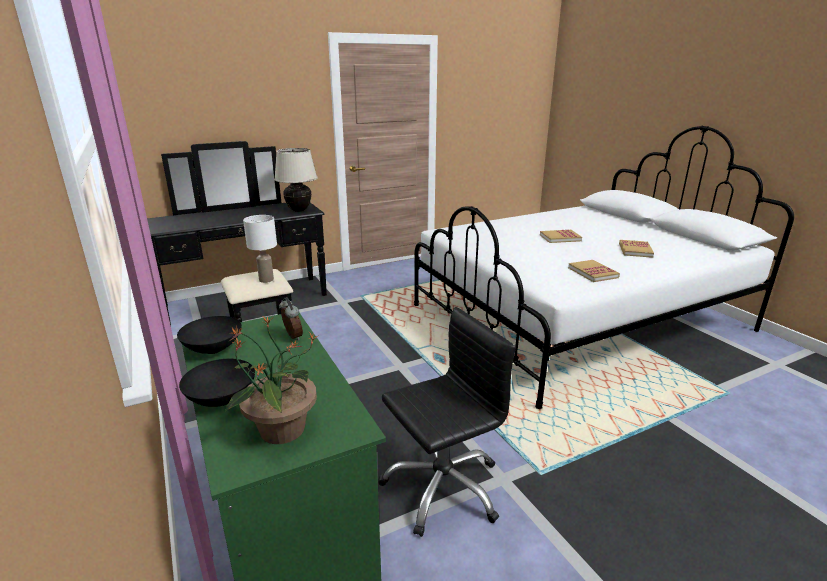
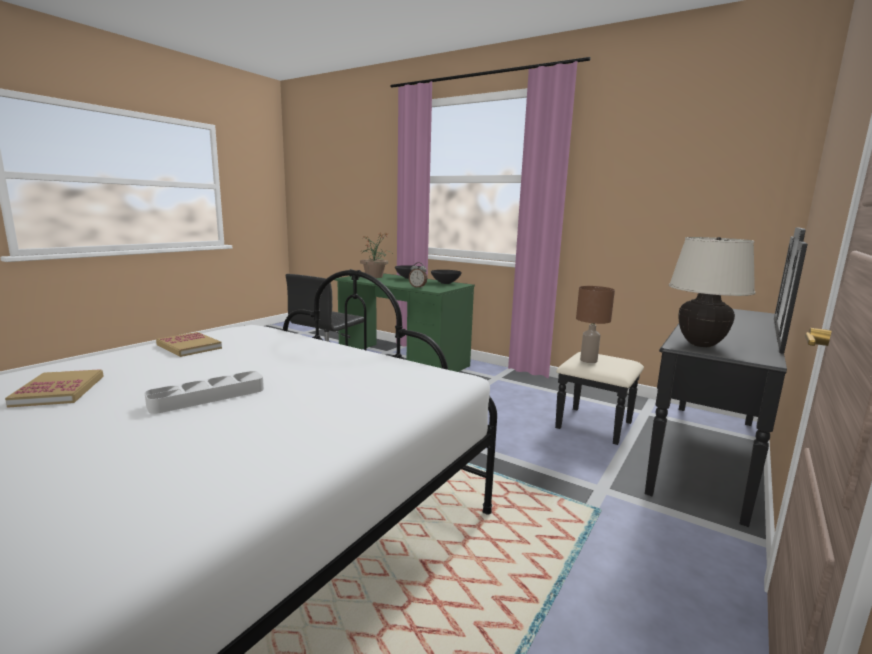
camera: 150 degrees right, 10 degrees down
(266, 279) = (589, 361): white table lamp -> brown table lamp
(560, 238) = (208, 397): book -> grey tray

